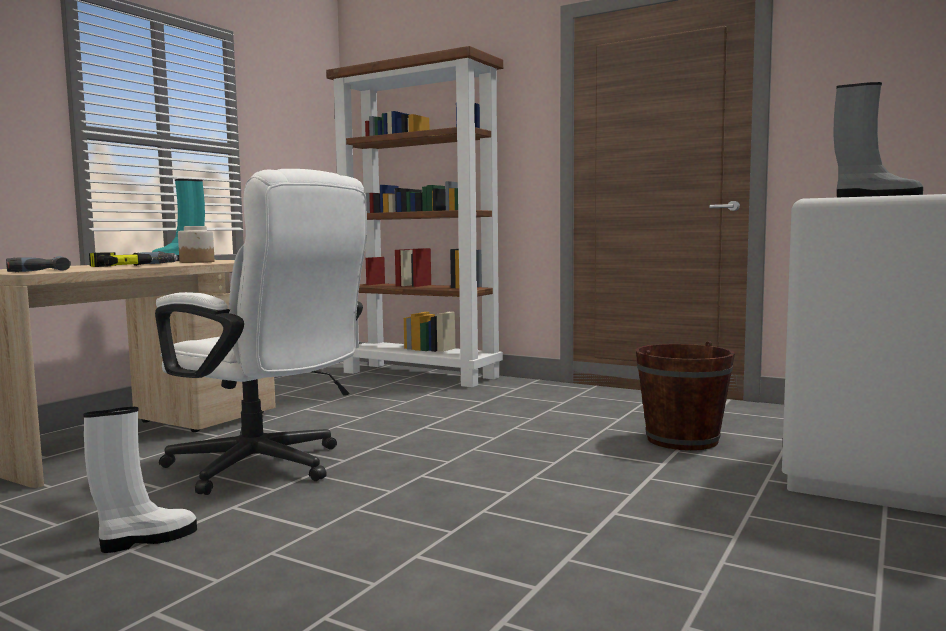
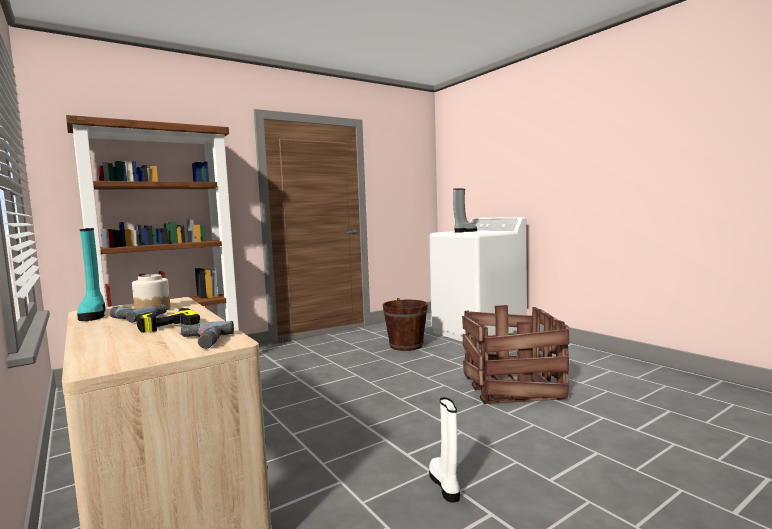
camera: 65 degrees left, 0 degrees up
(267, 468) = (339, 439): white office chair -> none
(563, 547) = (512, 386): none -> crate

